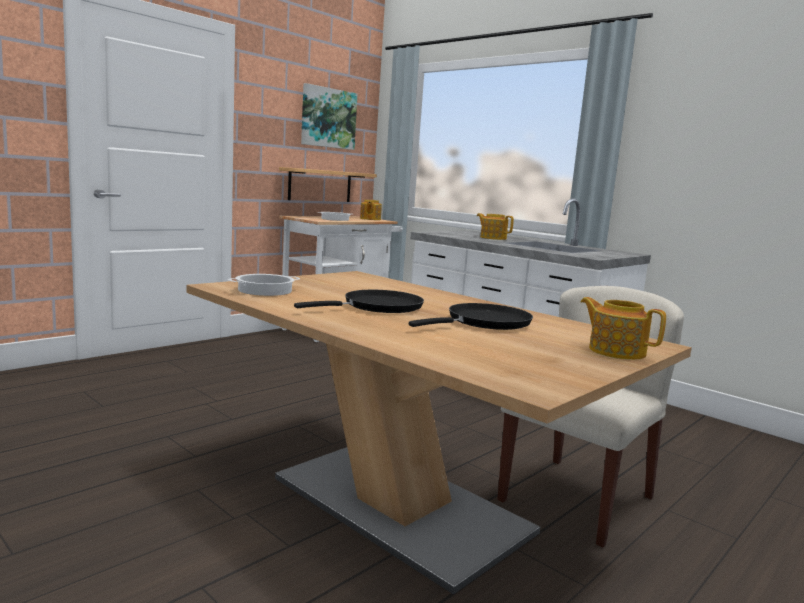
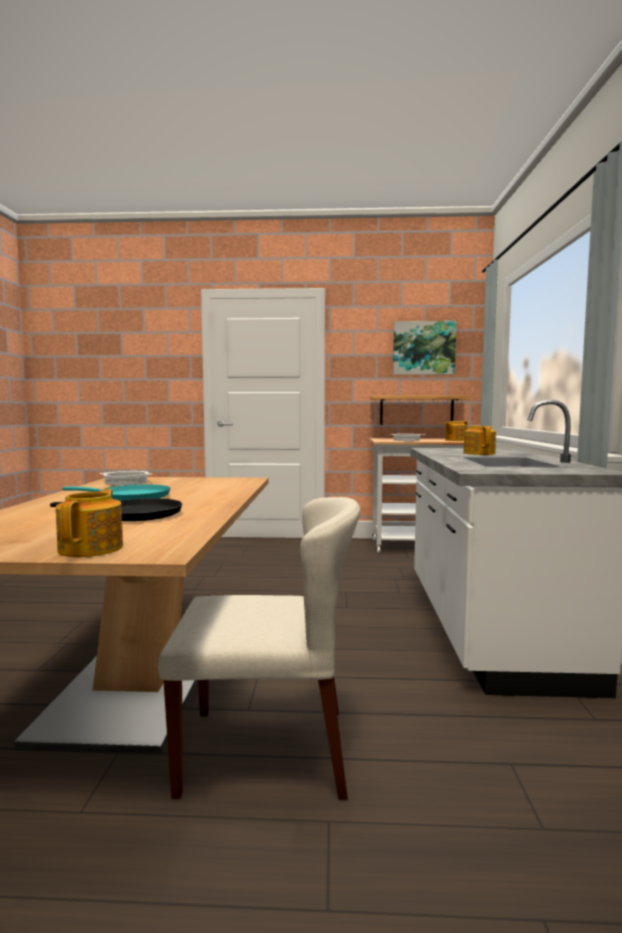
camera: 50 degrees right, 5 degrees down
(378, 307) = (130, 497): black frying pan -> turquoise frying pan

